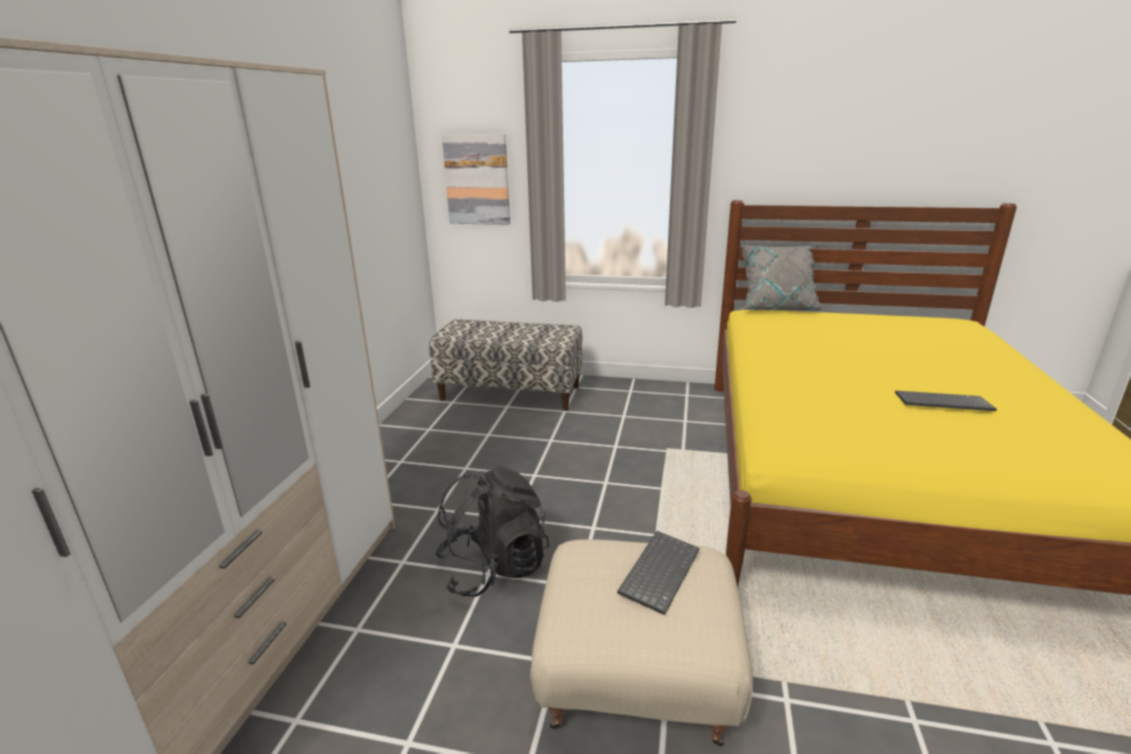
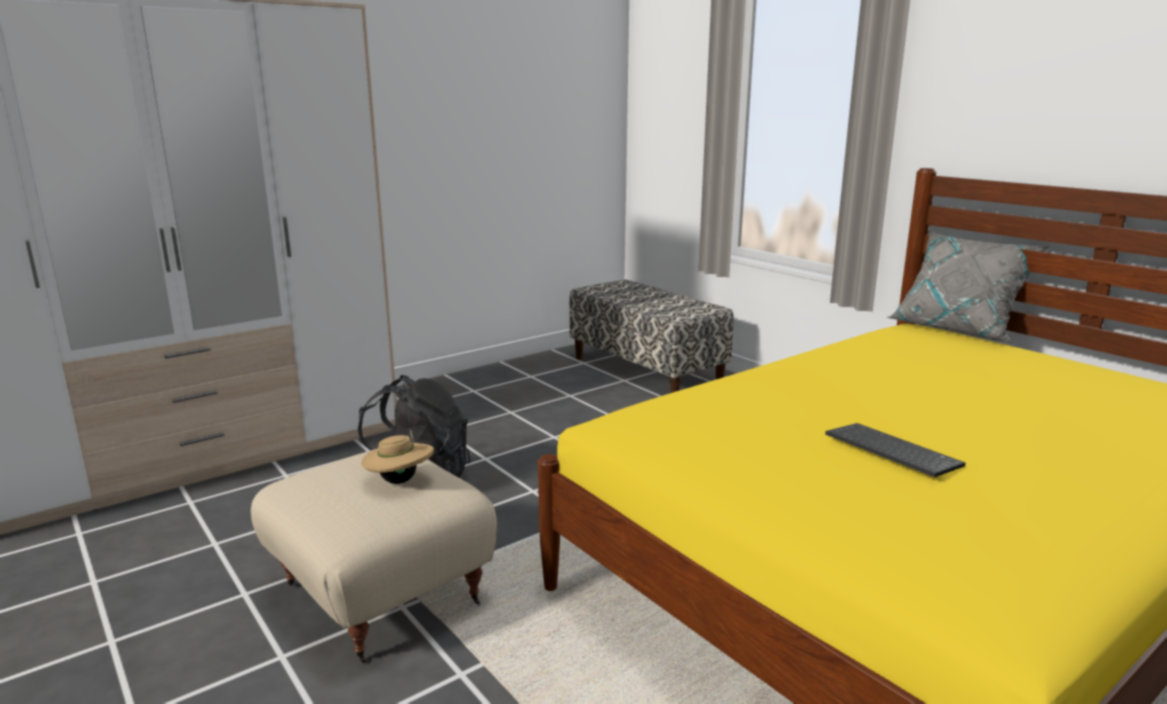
camera: 40 degrees right, 5 degrees down
(477, 180) = (670, 128): picture -> none
(658, 571) = (399, 481): keyboard -> beige hat

